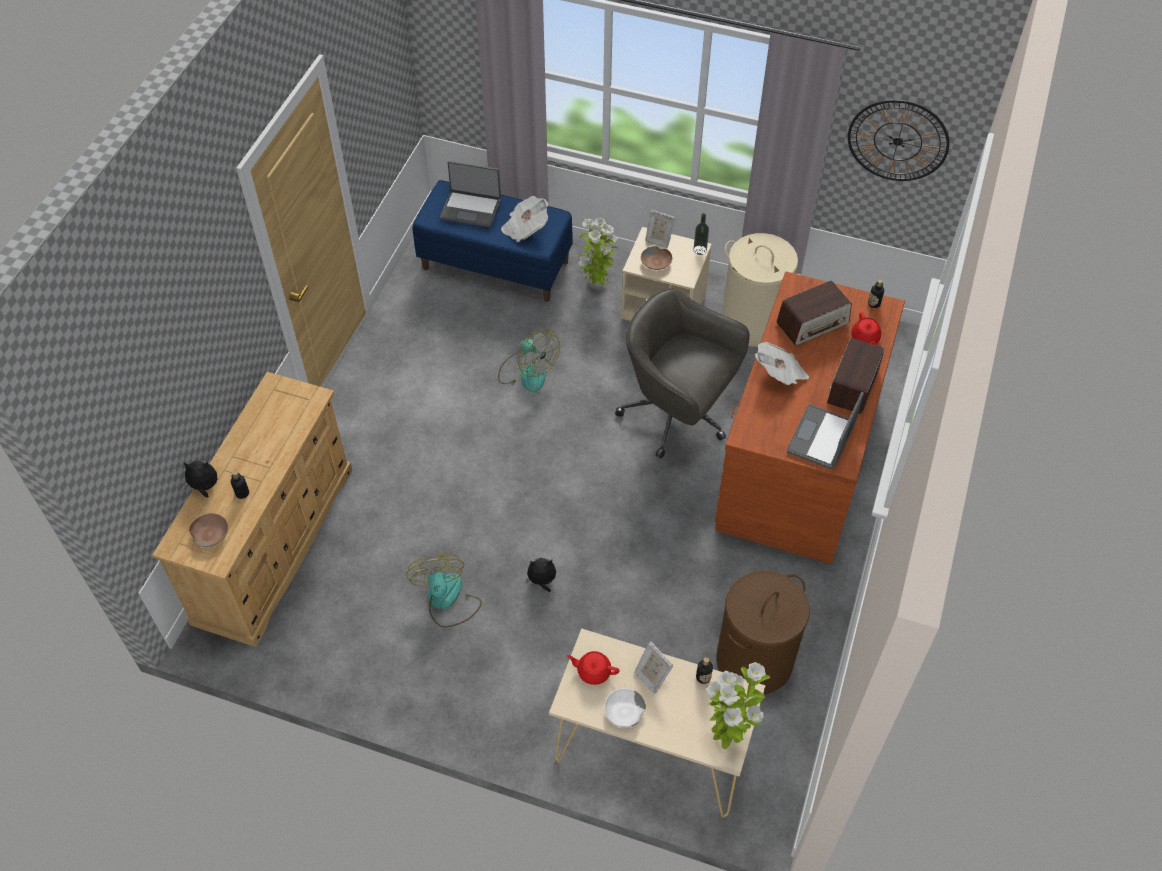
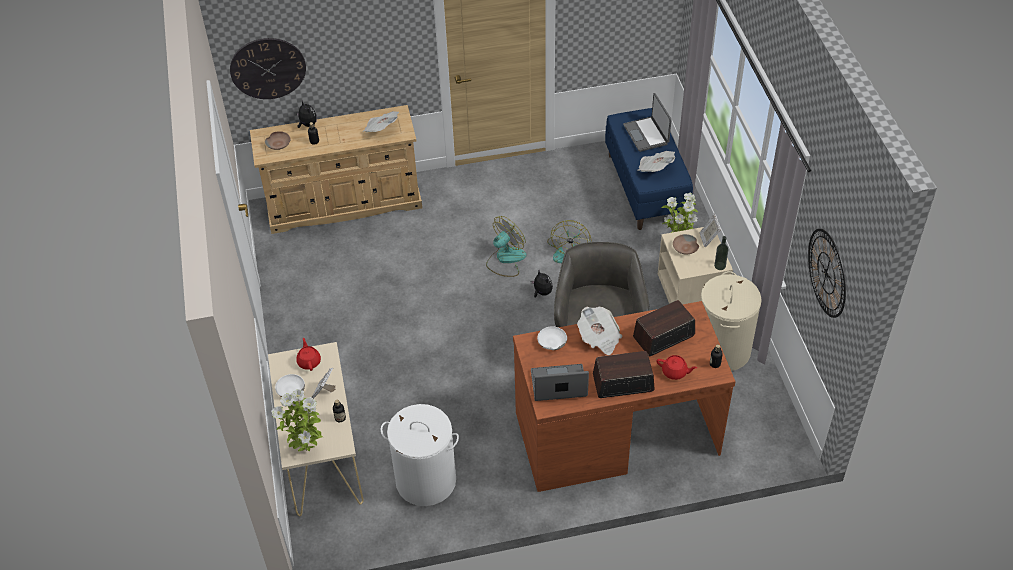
camera: 60 degrees right, 5 degrees down
(142, 454) = (268, 68): none -> wall clock
(285, 415) = (381, 129): none -> newspaper
(447, 600) = (361, 301): fan -> fan (505, 259)
(542, 581) = (407, 339): plush toy -> plush toy (541, 292)
(754, 660) = (425, 481): brown laundry basket -> white laundry basket
(758, 415) = (551, 341): none -> white bowl
(812, 323) = (663, 336): radio -> radio turned 120 degrees clockwise
(865, 338) = (675, 372): red teapot -> red teapot turned 120 degrees counterclockwise

